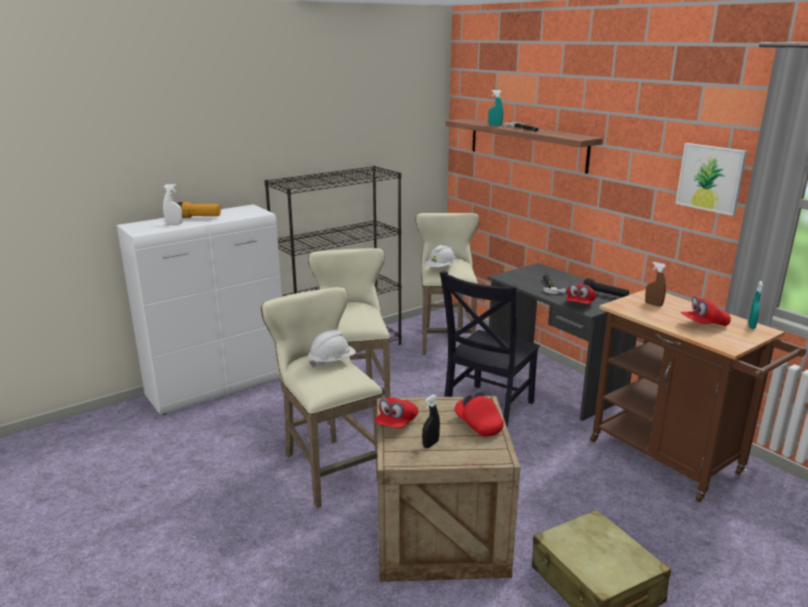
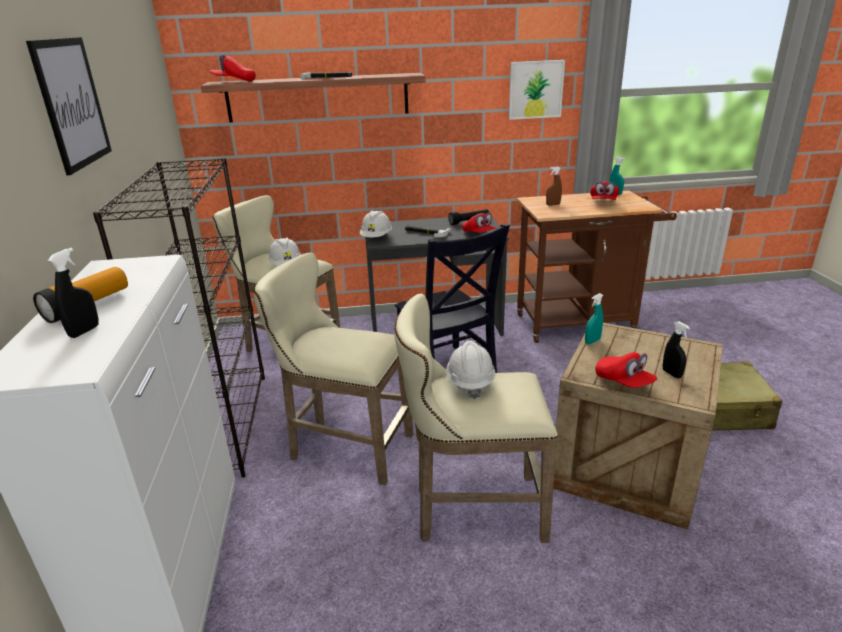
camera: 60 degrees left, 5 degrees up
(174, 224) = (84, 331): white spray bottle -> black spray bottle
(284, 120) = (72, 103): none -> picture
(478, 424) = (643, 342): red cap -> red cap (234, 82)
(495, 125) = (283, 80): turquoise spray bottle -> turquoise spray bottle (592, 341)
(512, 274) = (376, 237): none -> white hard hat

